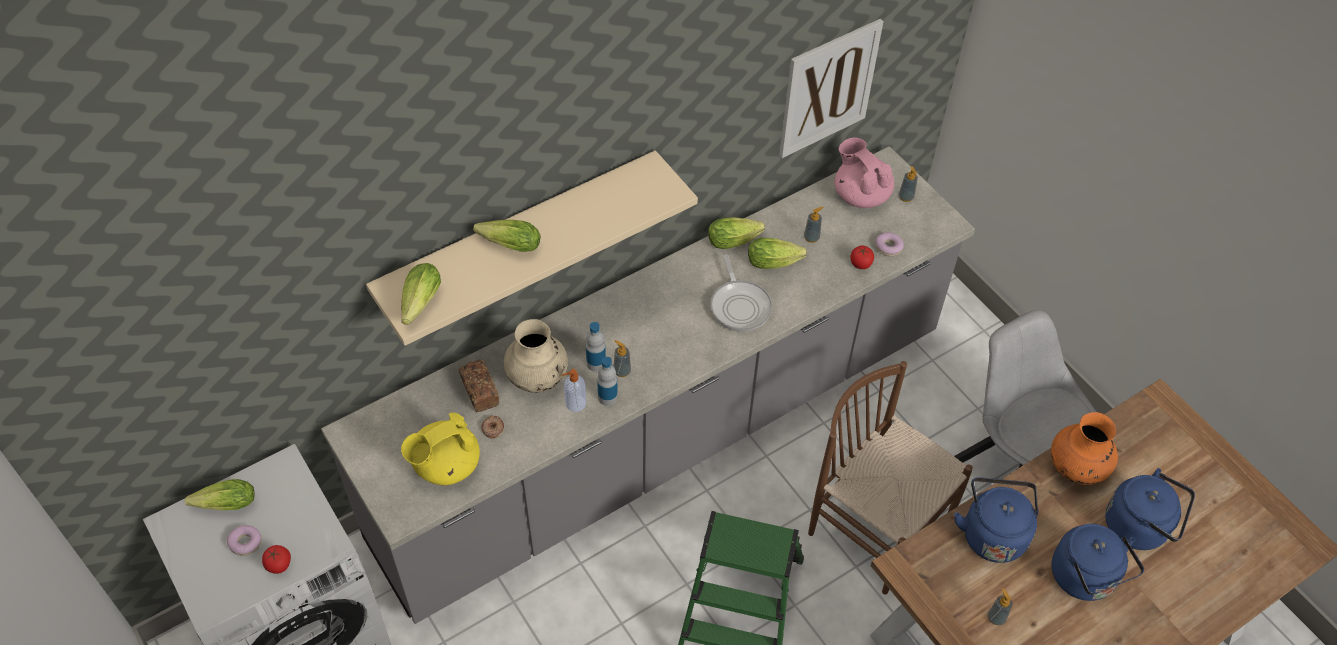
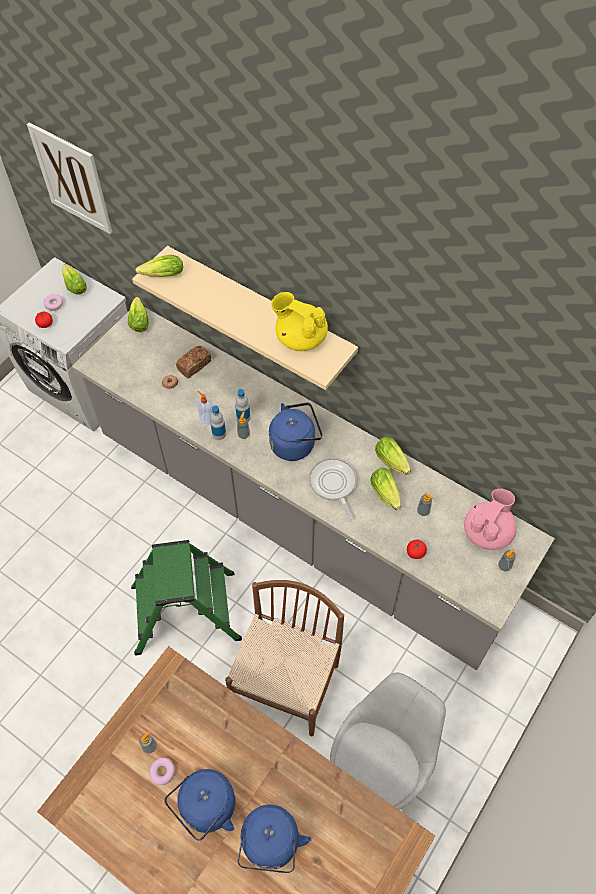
camera: 70 degrees right, 5 degrees up
(445, 465) = (134, 370): yellow teapot -> yellow teapot (300, 338)
(507, 245) = (229, 298): lettuce -> lettuce (139, 320)
(537, 378) = (217, 391): beige vase -> none
(740, 305) = (333, 485): frying pan -> frying pan turned 105 degrees clockwise
(828, 88) = (508, 441): picture -> picture (72, 179)
(888, 247) = (443, 568): donut -> donut (162, 772)
(992, 533) = (221, 726): blue kettle -> blue kettle (295, 443)
(1076, 469) = (307, 779): orange vase -> none

